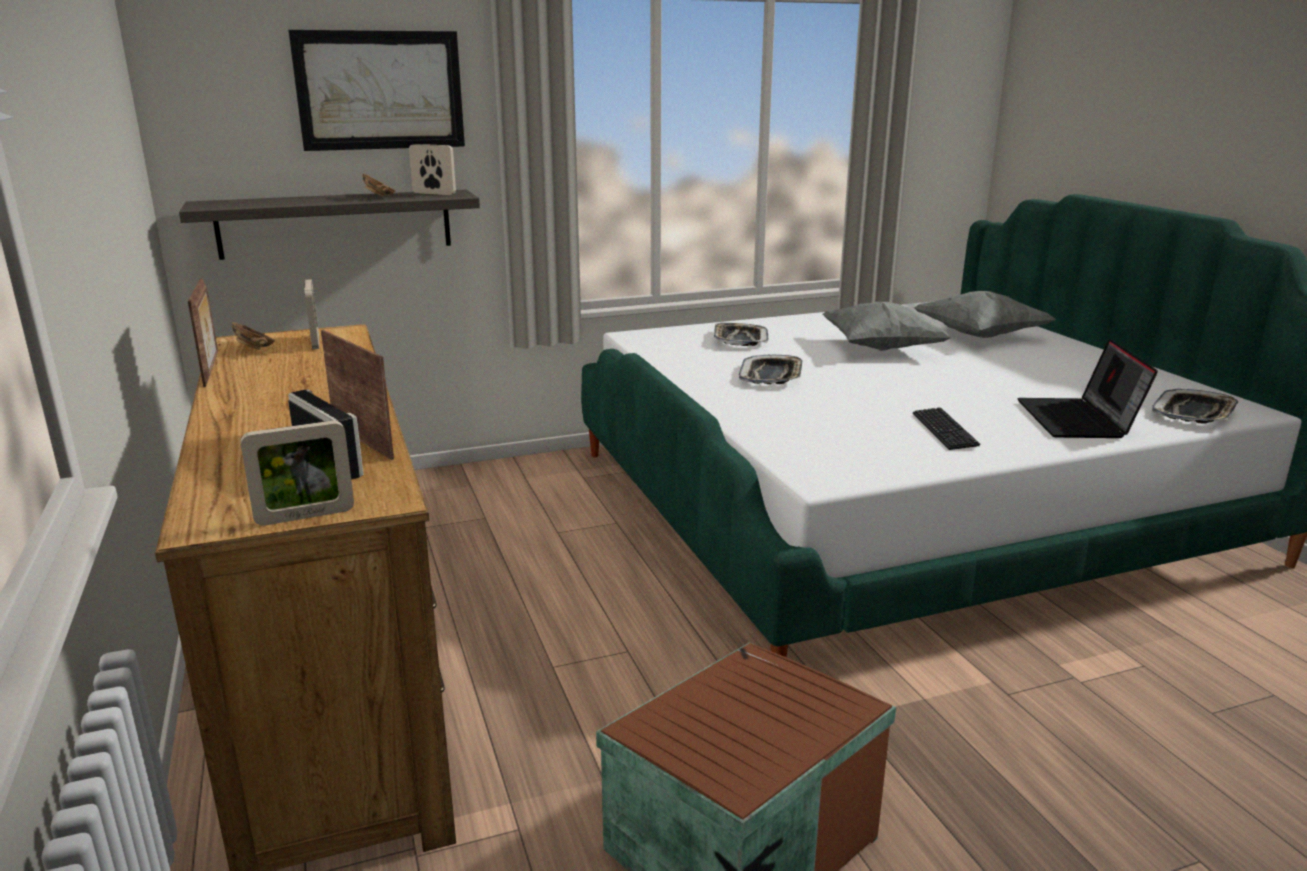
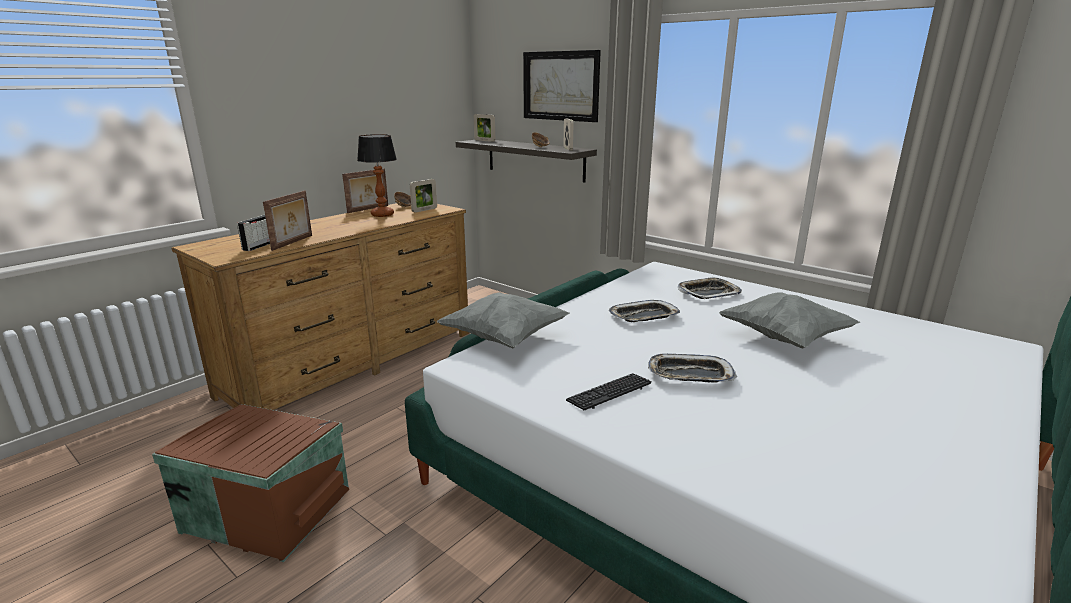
camera: 60 degrees right, 0 degrees up
(283, 368) = (382, 214): none -> table lamp
(305, 516) = (204, 254): picture frame -> picture frame (484, 140)
(979, 335) = (921, 372): grey pillow -> grey pillow (505, 338)
(1079, 420) = (728, 454): laptop -> none
(1194, 414) = (874, 534): tray -> tray (689, 375)

